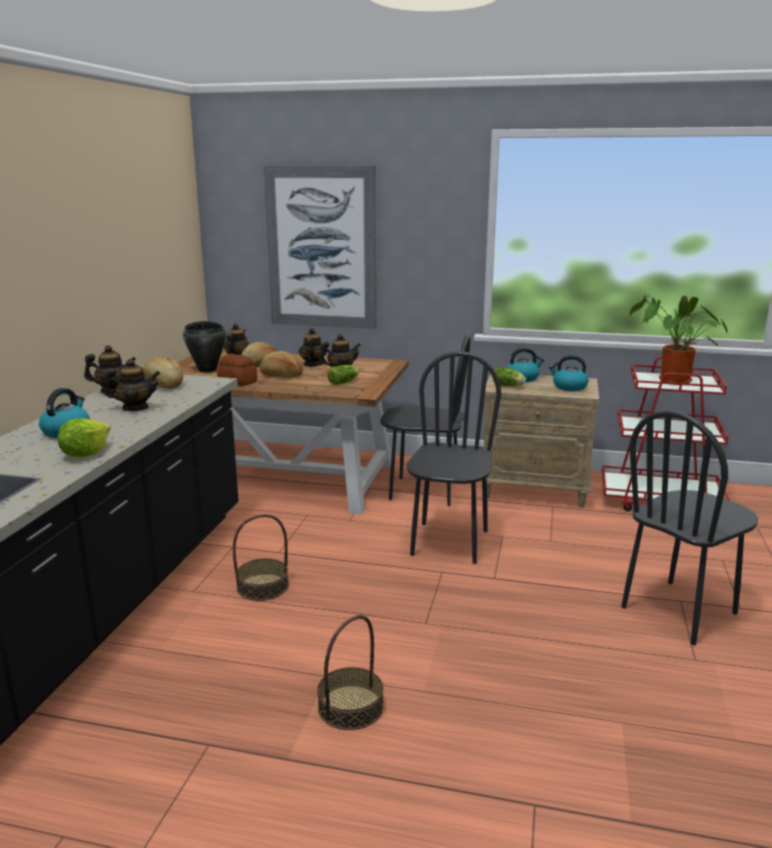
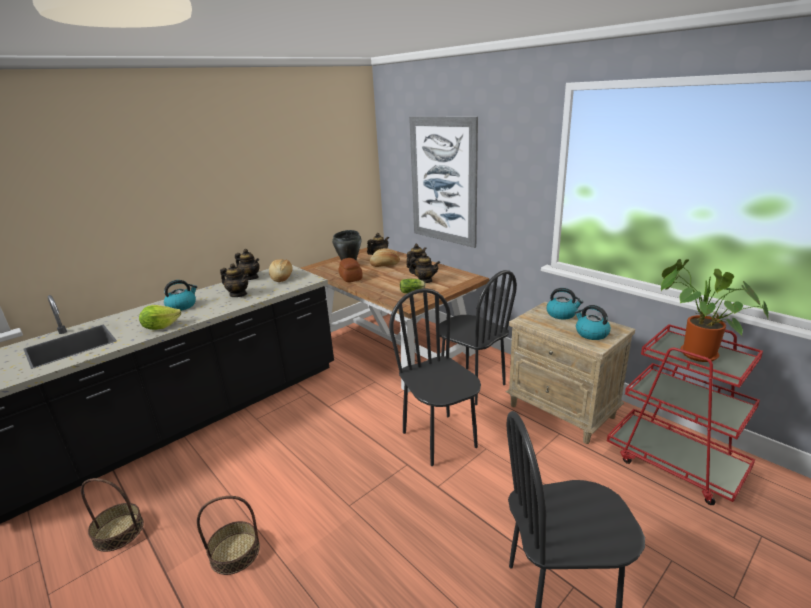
camera: 35 degrees right, 5 degrees up
(263, 586) = (292, 430): basket -> basket (119, 532)
(281, 375) = (383, 277): bread -> none
(449, 542) = (440, 439): black chair -> black chair turned 75 degrees counterclockwise
(509, 386) = (537, 320): lettuce -> none

